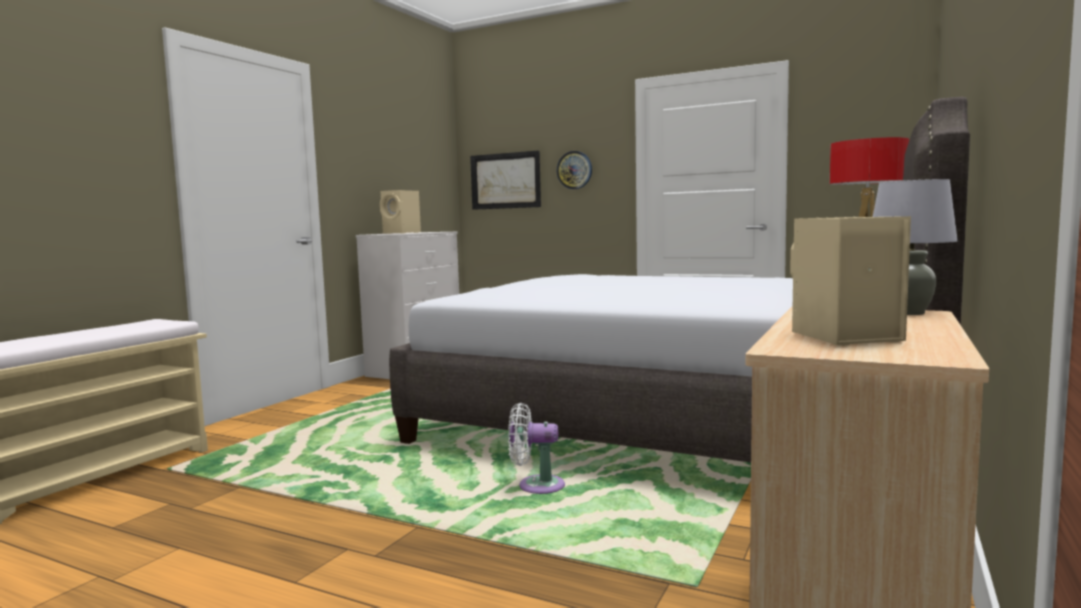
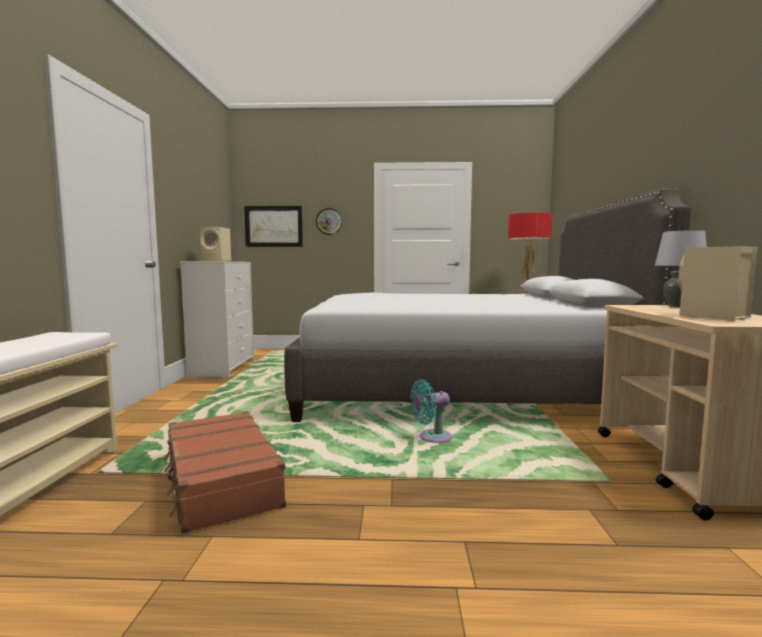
camera: 25 degrees left, 0 degrees up
(251, 497) = (220, 481): none -> brown suitcase
(536, 486) = (432, 438): white fan -> turquoise fan

